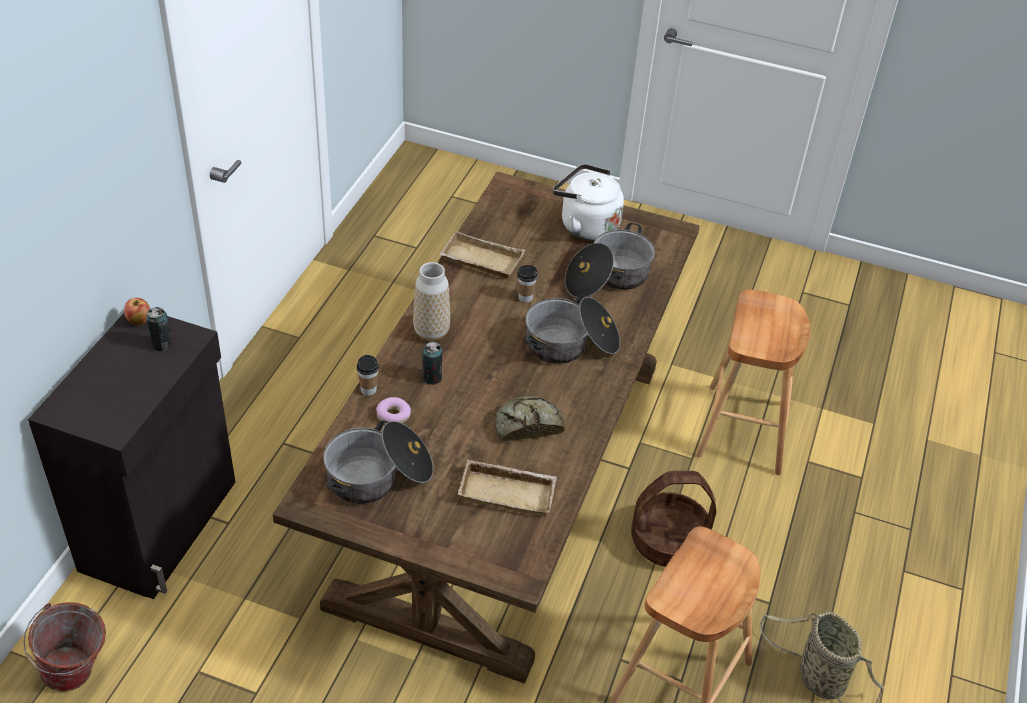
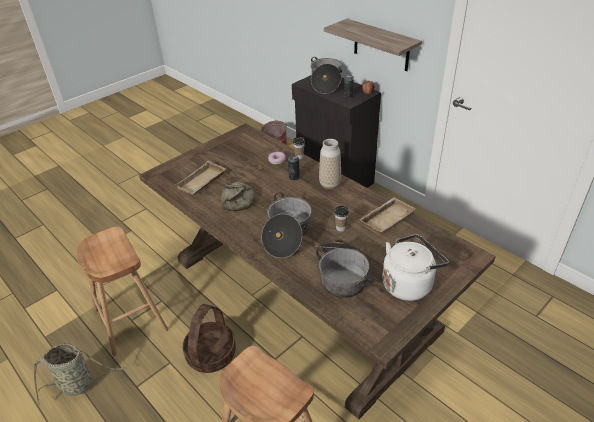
camera: 120 degrees right, 5 degrees down
(104, 235) = (381, 45): none -> shelf
(378, 476) = (243, 149): cooking pot -> cooking pot (325, 83)

